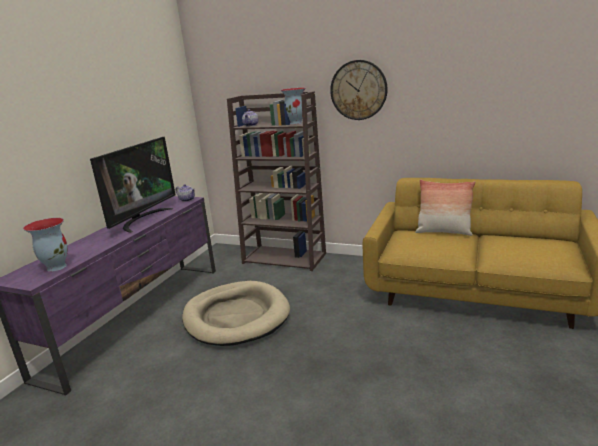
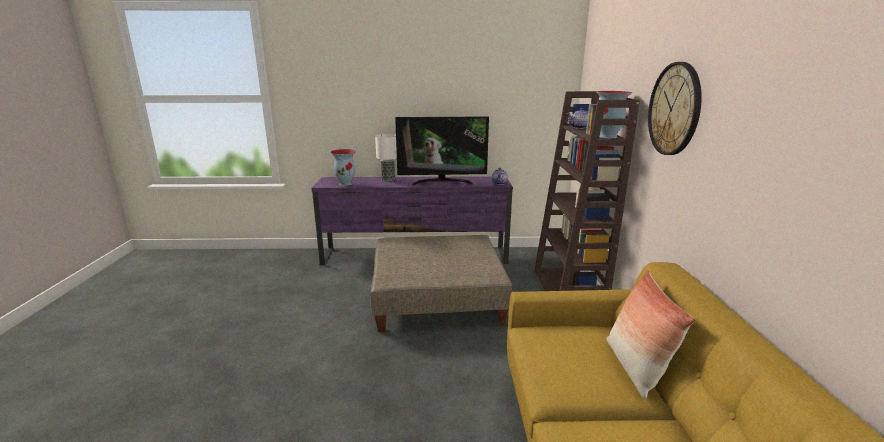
camera: 65 degrees right, 0 degrees up
(84, 243) = (388, 179): none -> table lamp
(236, 316) = (437, 297): beige dog bed -> beige ottoman

